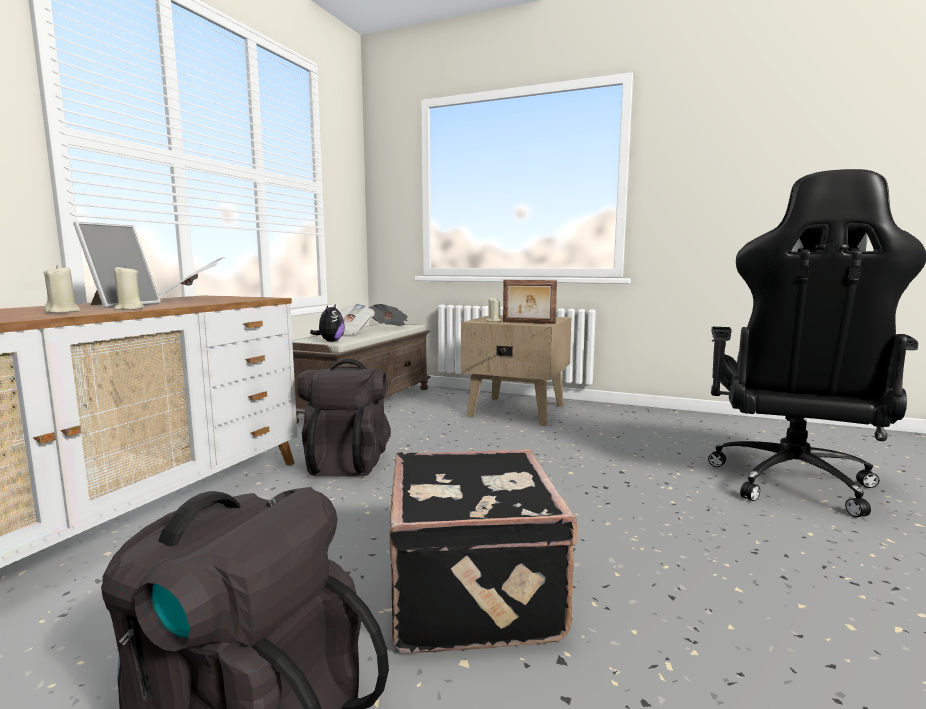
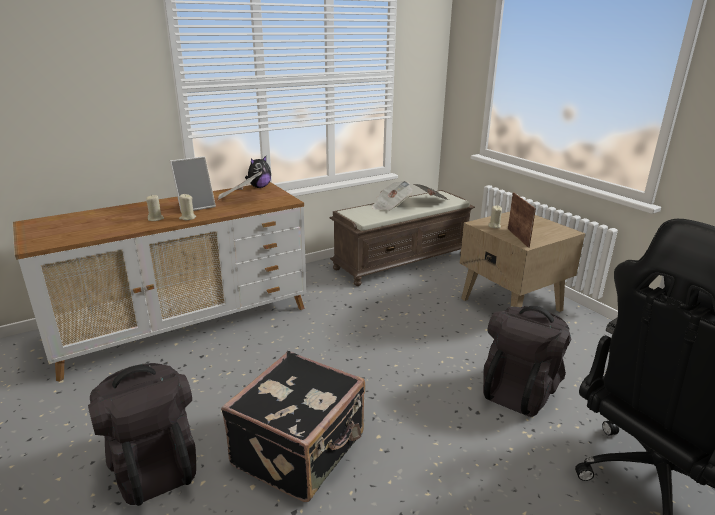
camera: 35 degrees right, 15 degrees up
(330, 341) = (361, 218): plush toy -> plush toy (259, 187)
(347, 462) = (334, 319): black backpack -> black backpack (519, 390)
(528, 323) = (519, 237): picture frame -> picture frame turned 150 degrees counterclockwise

